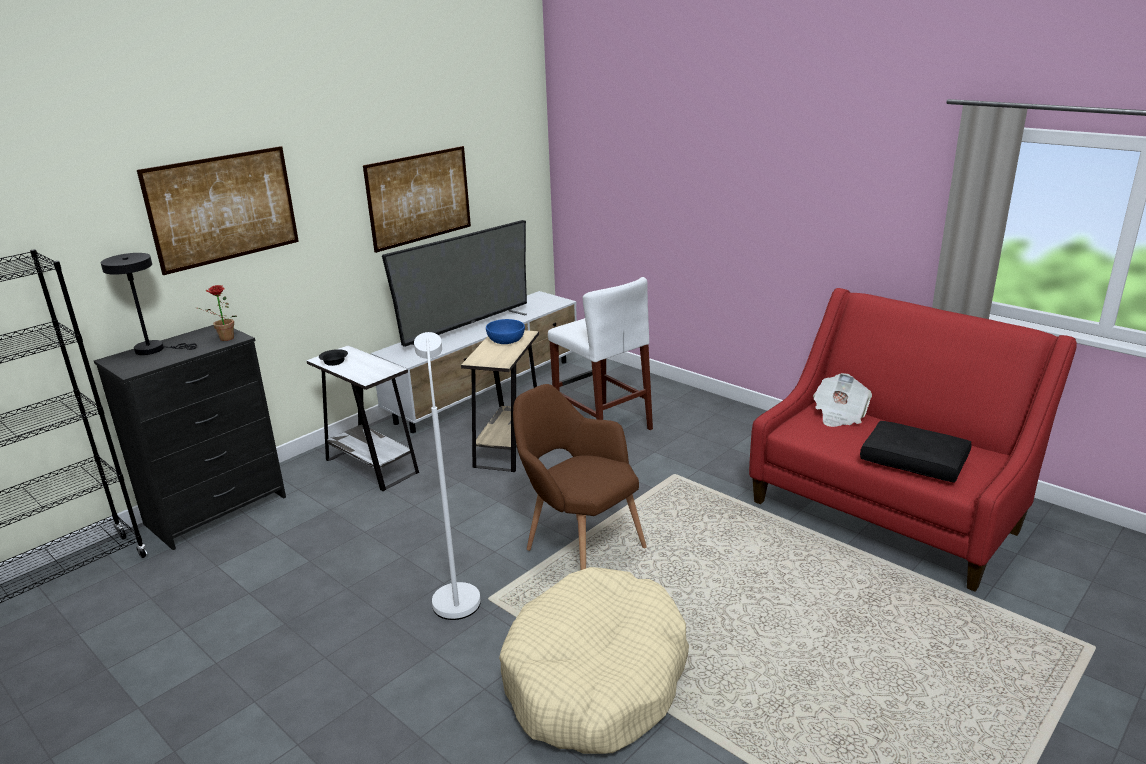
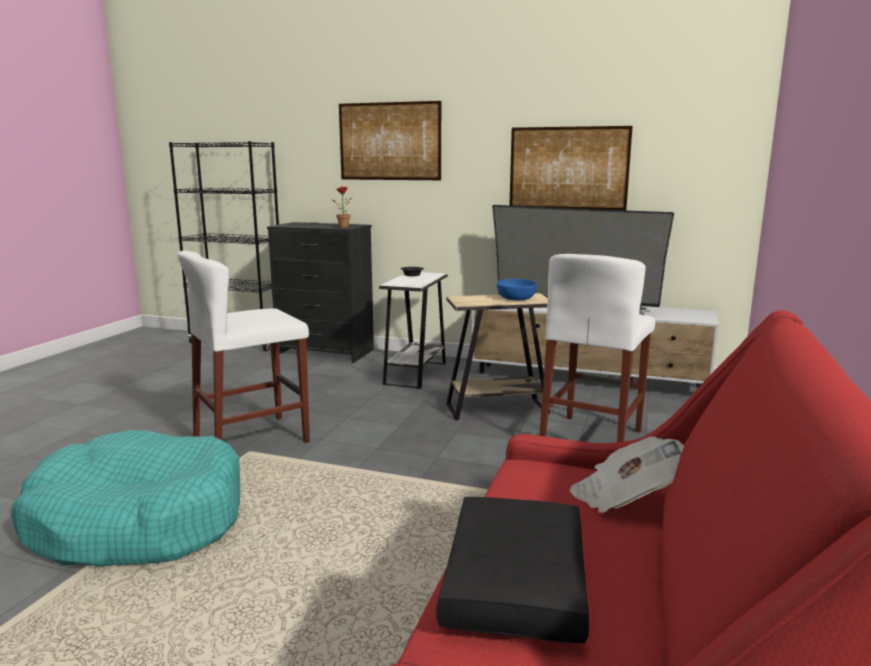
camera: 65 degrees right, 10 degrees down
(155, 349) = (315, 224): black table lamp -> none
(455, 595) = (251, 439): white floor lamp -> white stool
(578, 547) = (346, 473): brown armchair -> none
(595, 678) = (138, 521): beige dog bed -> turquoise dog bed

